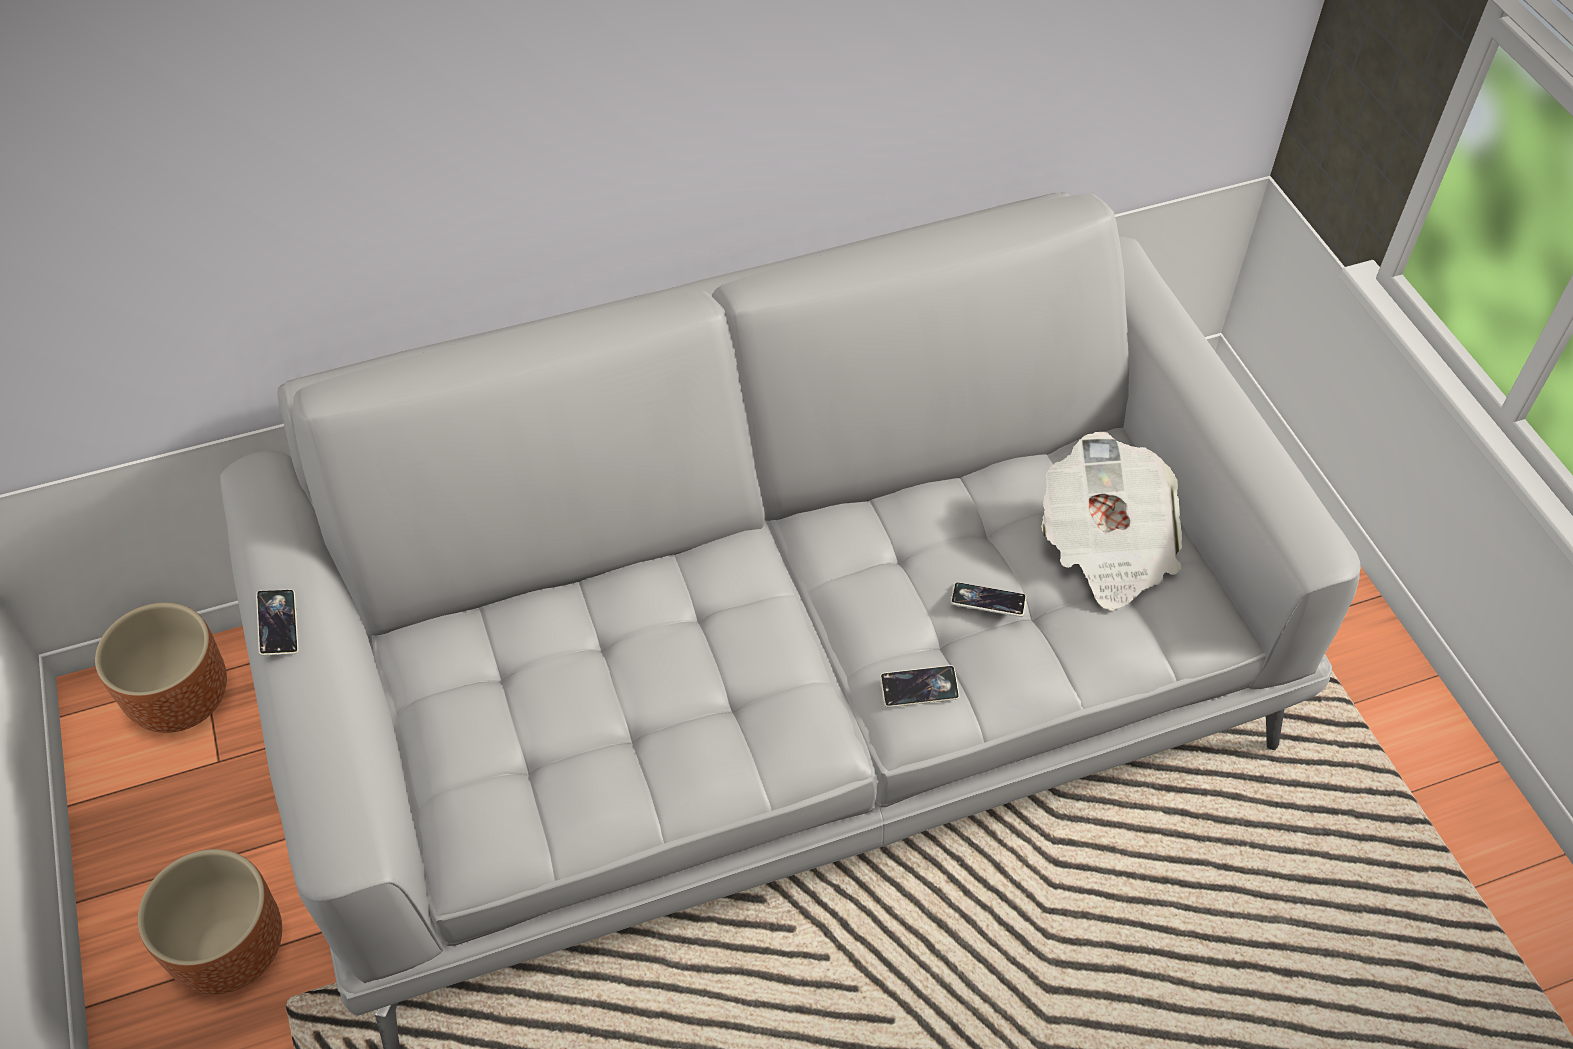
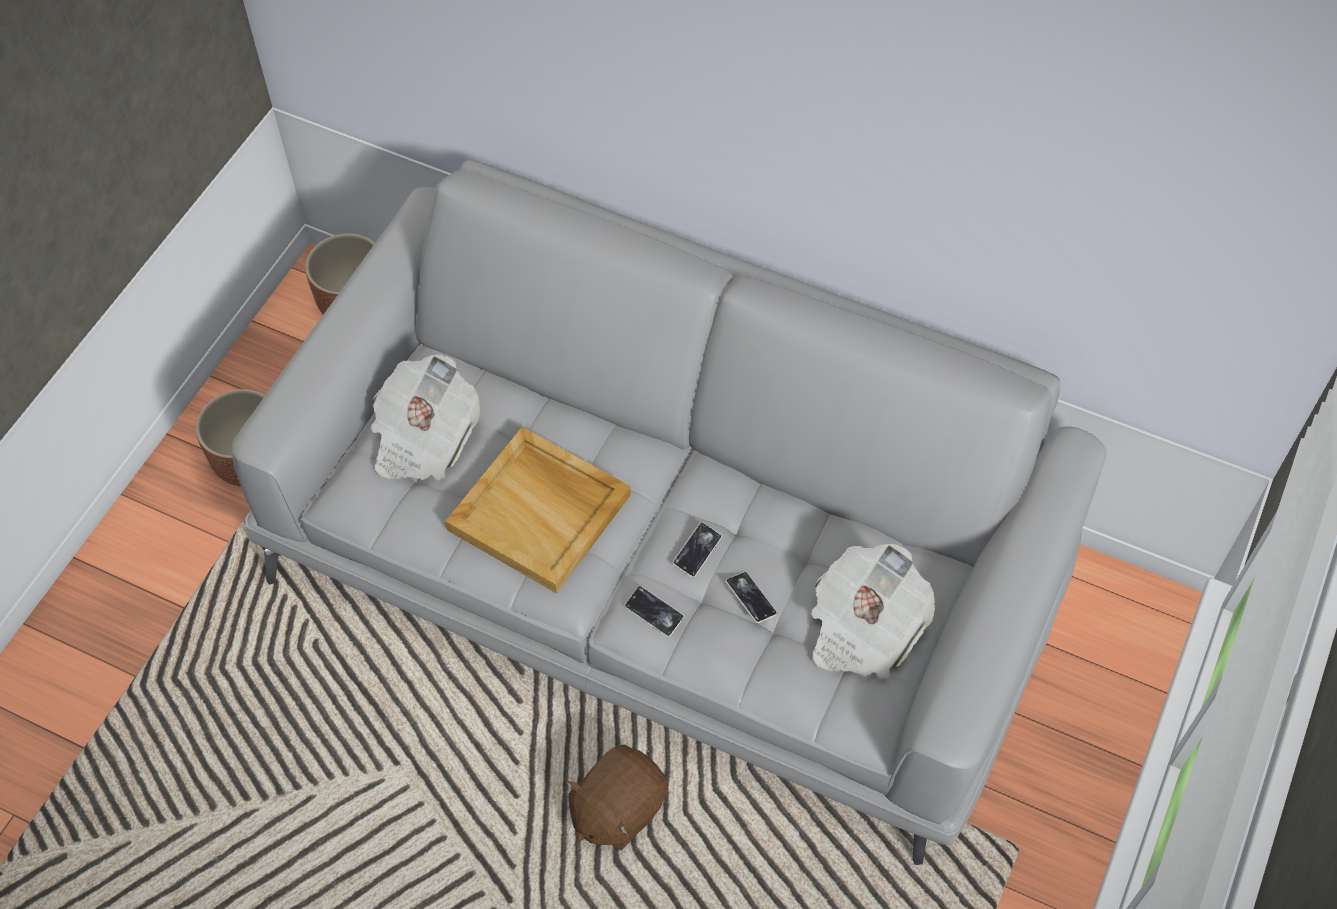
camera: 45 degrees right, 5 degrees up
(278, 625) = (351, 297): phone -> phone (697, 551)
(495, 720) = (423, 438): none -> newspaper
(703, 689) = (541, 512): none -> beige tray
(992, 941) = (617, 809): none -> brown plush toy

